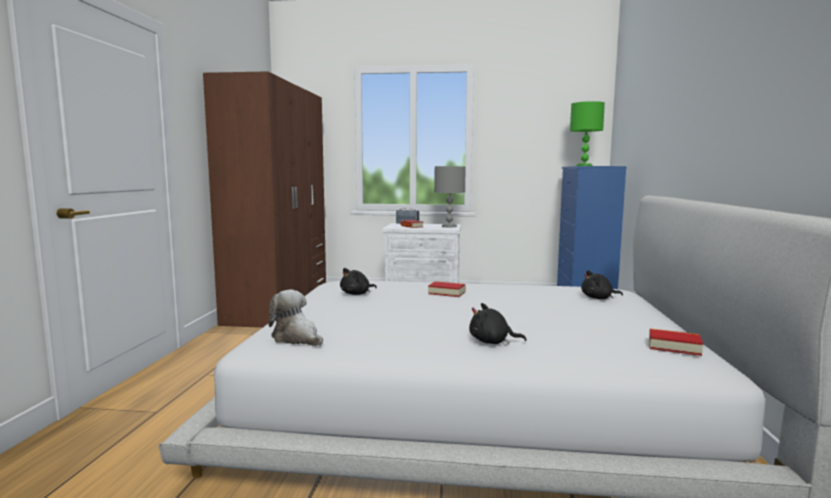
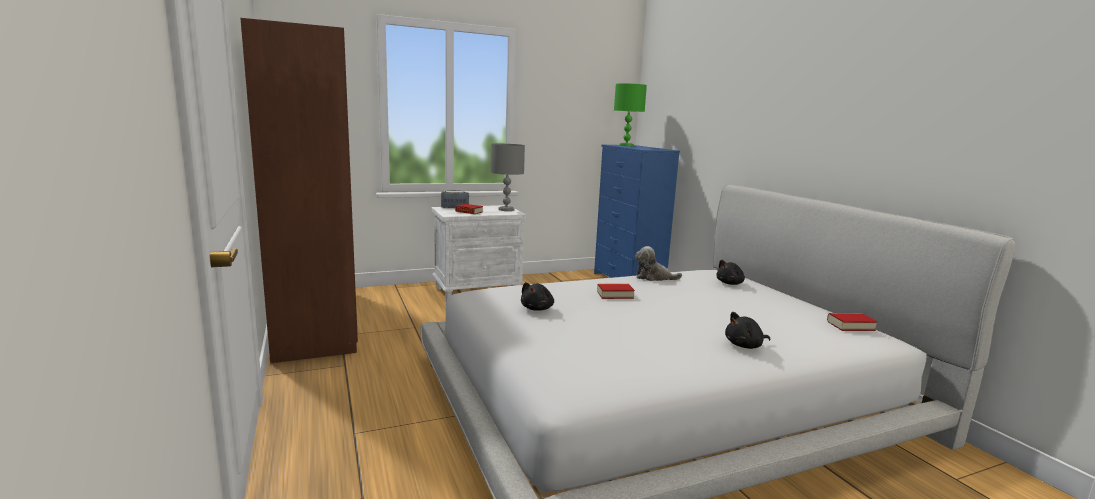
camera: 30 degrees left, 5 degrees up
(297, 338) = (589, 377): plush toy -> plush toy (653, 277)

